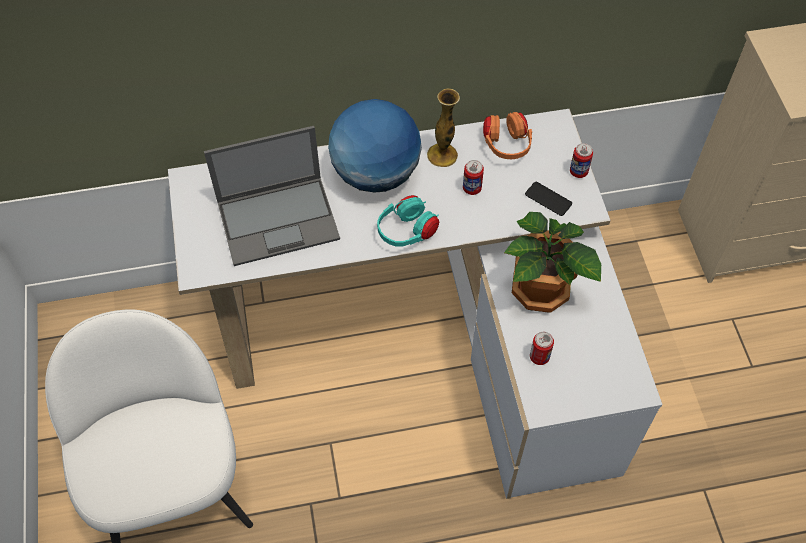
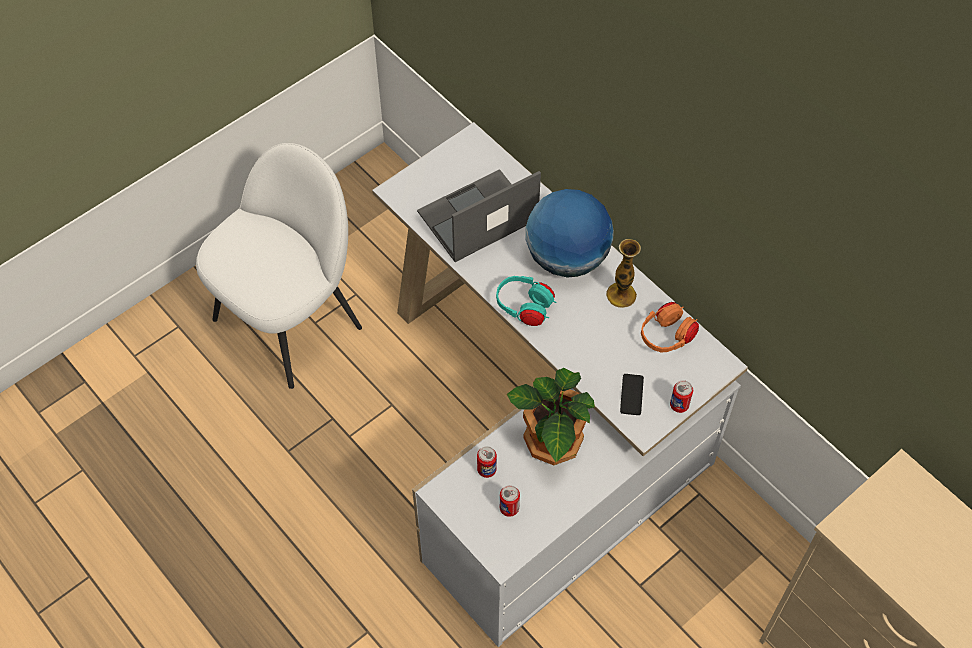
camera: 60 degrees right, 0 degrees up
(279, 220) = (476, 217): laptop -> laptop turned 105 degrees clockwise
(472, 188) = (602, 332): can -> can (509, 508)

